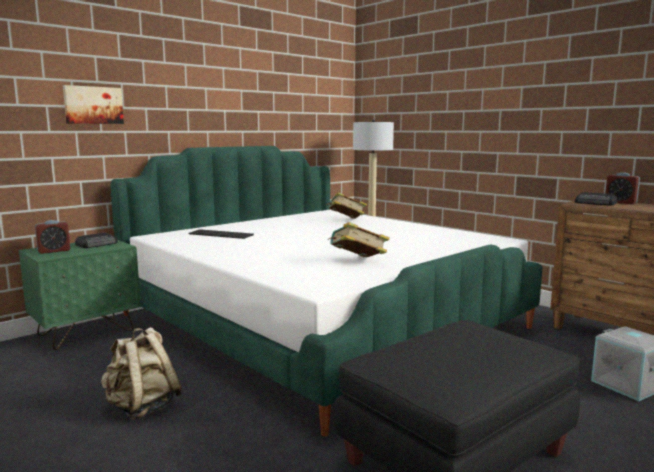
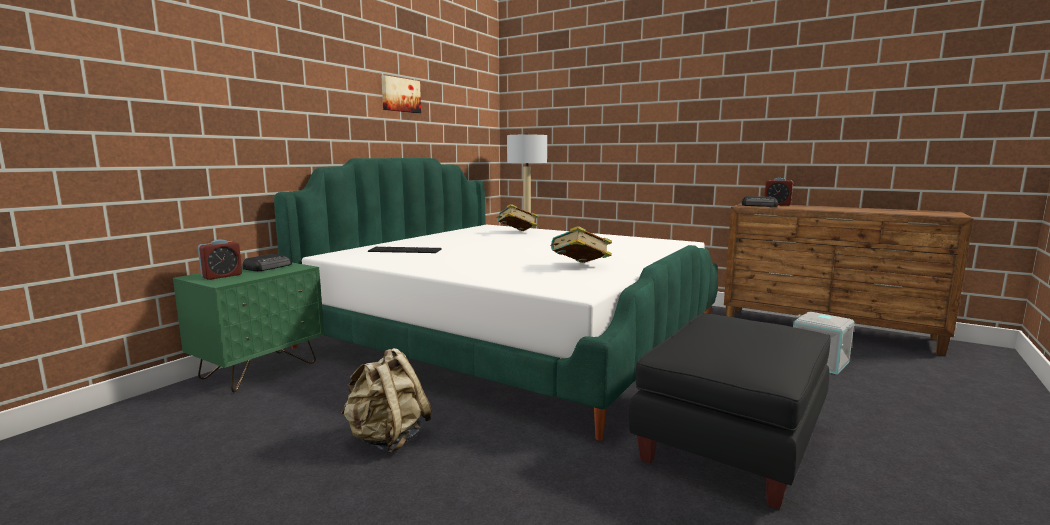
camera: 15 degrees left, 0 degrees up
(93, 105) = (252, 106): picture -> picture (400, 95)

